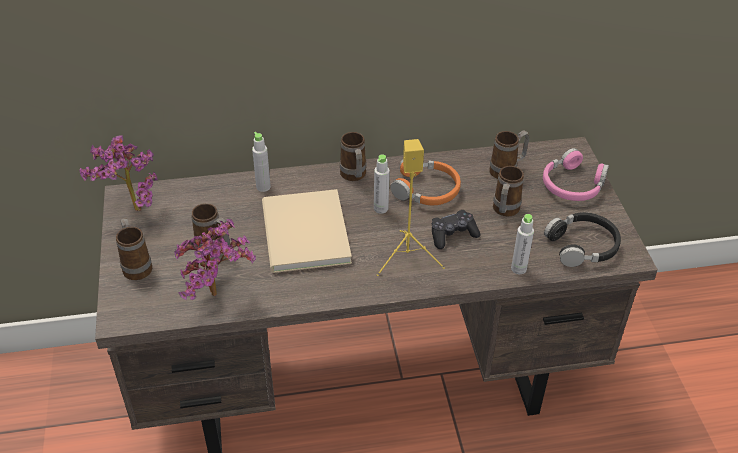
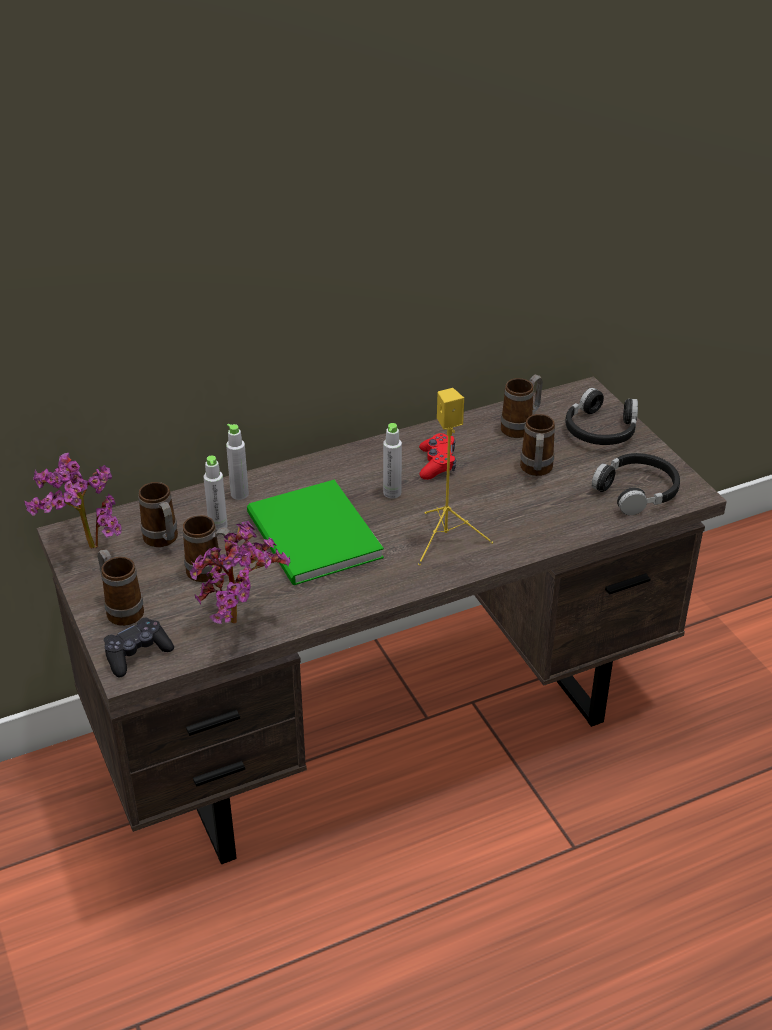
camera: 15 degrees left, 5 degrees down
(303, 235) = (312, 538): beige book -> green book
(354, 177) = (345, 464): mug -> mug (163, 541)
(426, 190) = (437, 463): orange headphones -> red game controller
(452, 235) = (487, 506): black game controller -> black game controller (137, 654)
(518, 268) = (576, 527): grey bottle -> grey bottle (218, 526)
(573, 185) = (601, 429): pink headphones -> black headphones

